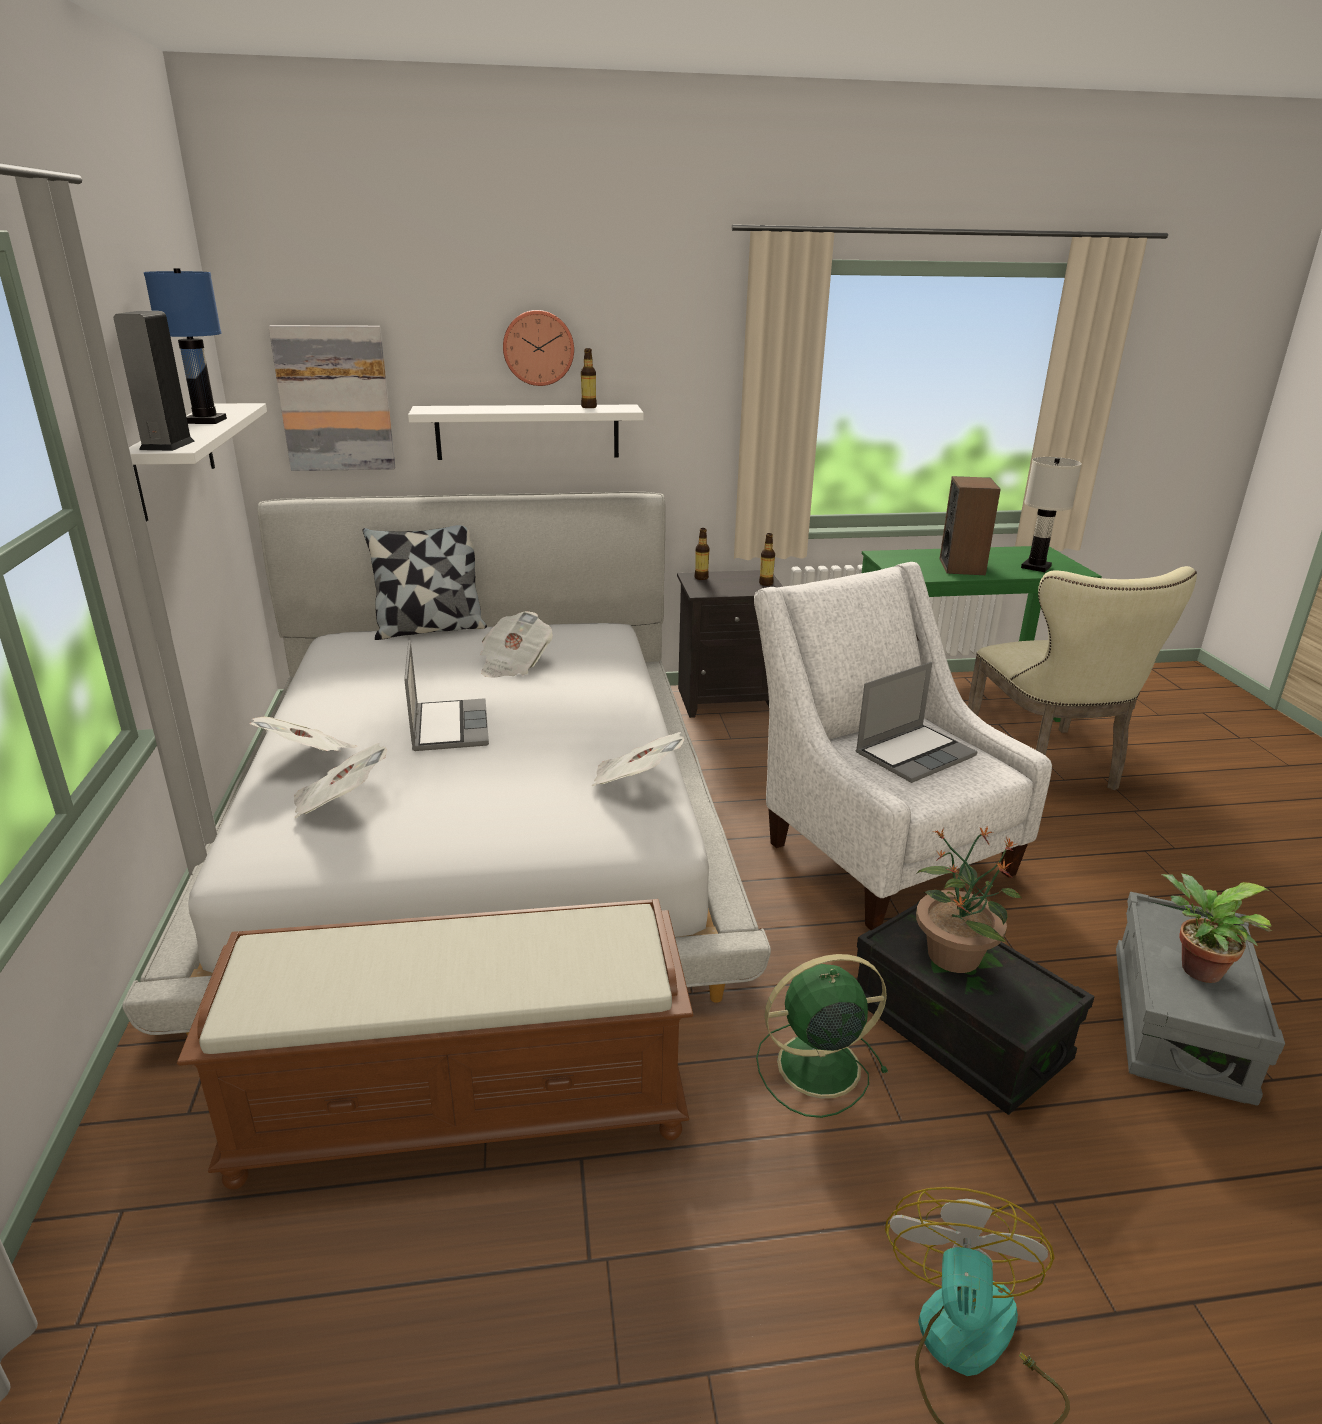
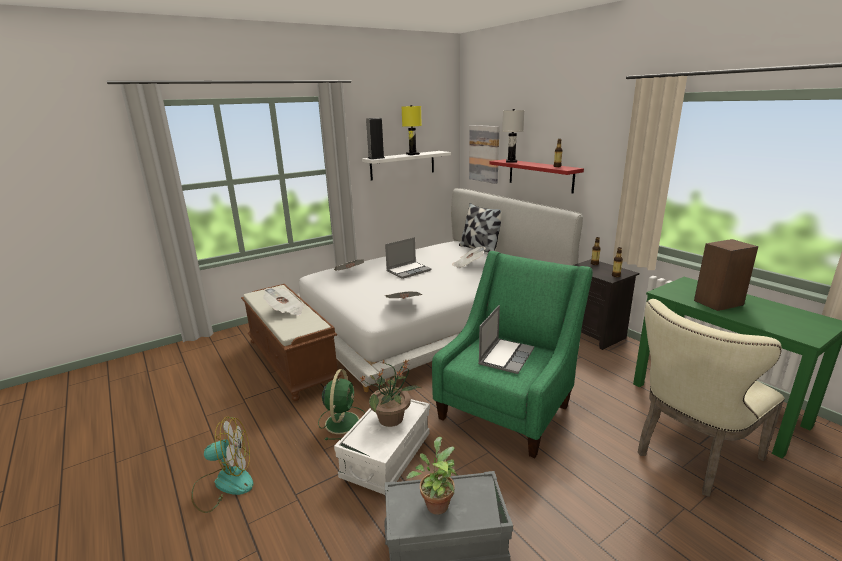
camera: 65 degrees right, 5 degrees down
(206, 421) = (413, 154): blue table lamp -> yellow table lamp
(308, 756) = (370, 262): newspaper -> newspaper (286, 311)
(528, 432) = (540, 175): white shelf -> red shelf
(538, 348) = (548, 138): wall clock -> none
(815, 1066) = (342, 421): green fan -> green fan turned 45 degrees clockwise
(878, 849) = (508, 407): white armchair -> green armchair
(914, 754) = (506, 356): laptop -> laptop turned 90 degrees counterclockwise
(958, 1030) = (386, 456): black storage box -> white storage box
(1035, 567) = (778, 323): white table lamp -> white table lamp (511, 161)

